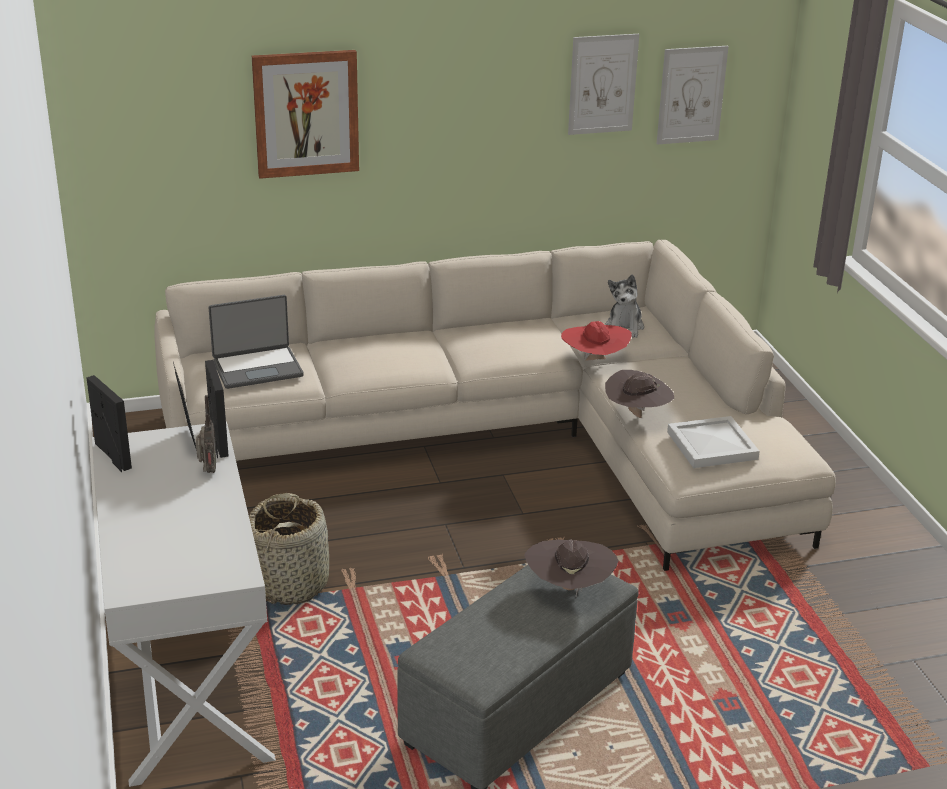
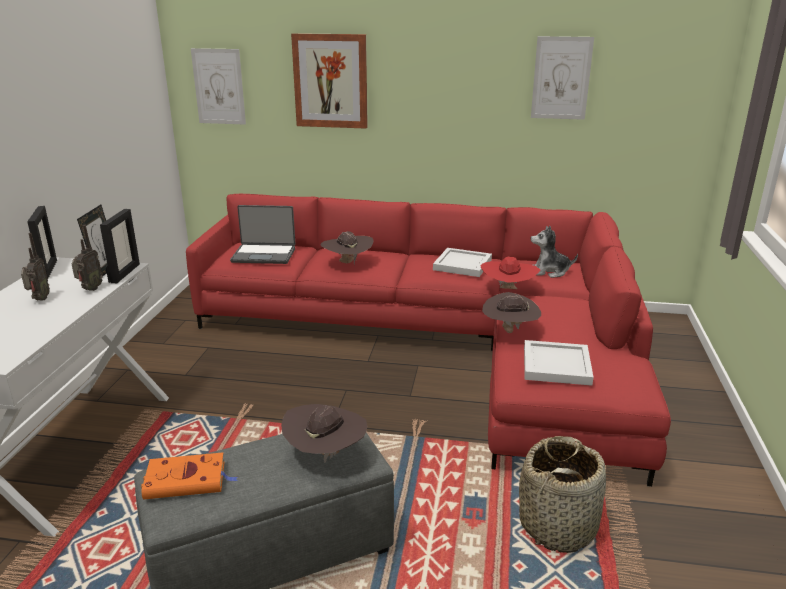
camera: 25 degrees right, 5 degrees down
(166, 497) = (39, 300): none -> radio
(290, 582) = (203, 404): basket -> basket (558, 525)
(379, 360) = (347, 263): none -> brown hat
(465, 647) = (188, 480): none -> orange book
(513, 440) = (444, 344): beige sofa -> red sofa
(521, 335) = (463, 264): none -> white tray
(624, 327) = (549, 272): plush toy -> plush toy turned 60 degrees clockwise
(691, 95) = (639, 94): picture -> picture (219, 86)

